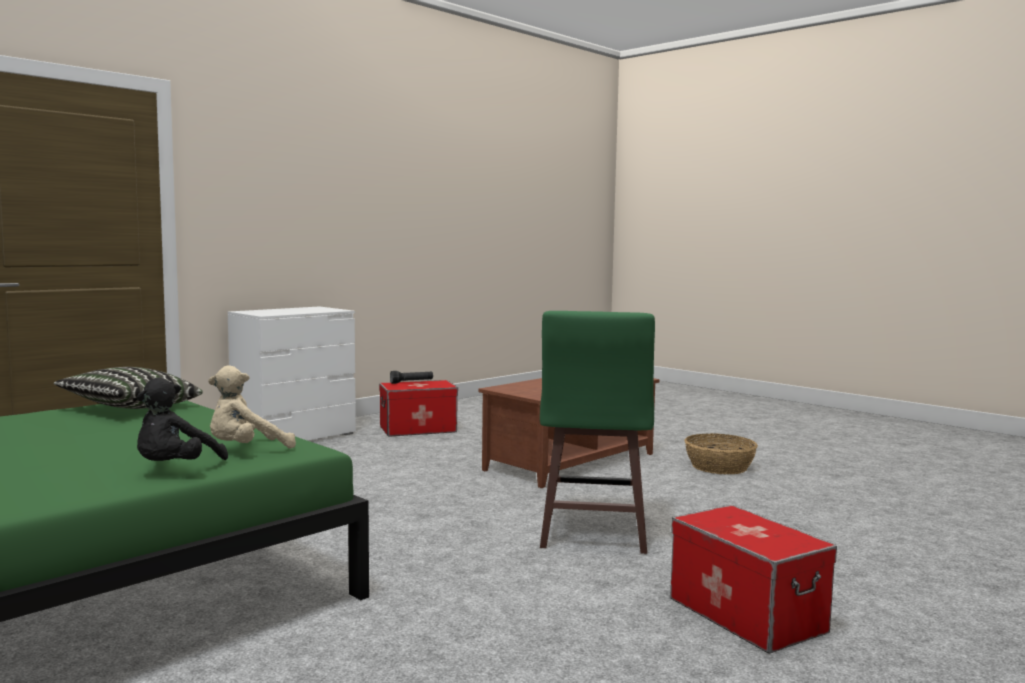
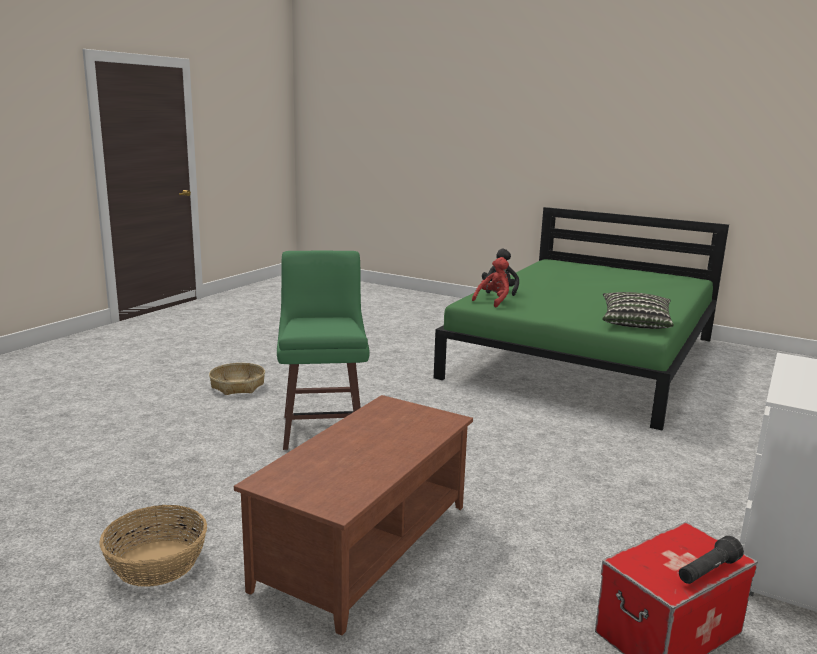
camera: 165 degrees right, 10 degrees up
(246, 450) = (493, 301): beige plush toy -> red plush toy
(747, 615) = (237, 386): storage box -> basket

